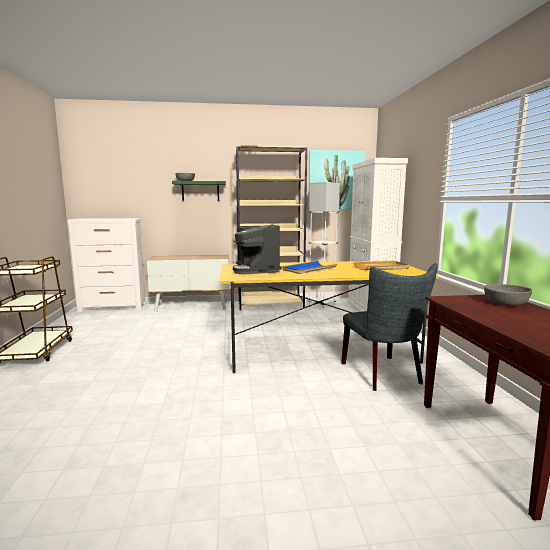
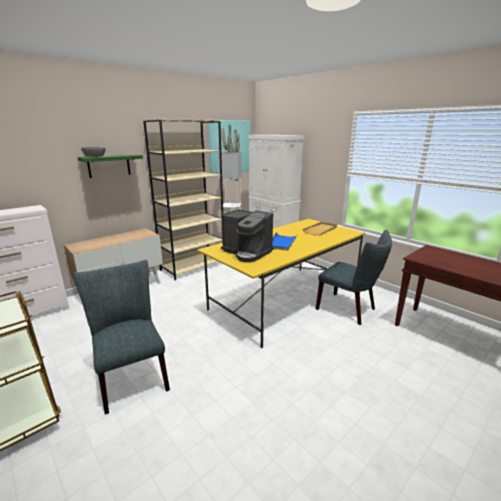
camera: 35 degrees left, 10 degrees up
(114, 356) = (131, 376): none -> grey chair
(505, 303) = (444, 254): grey bowl -> none

